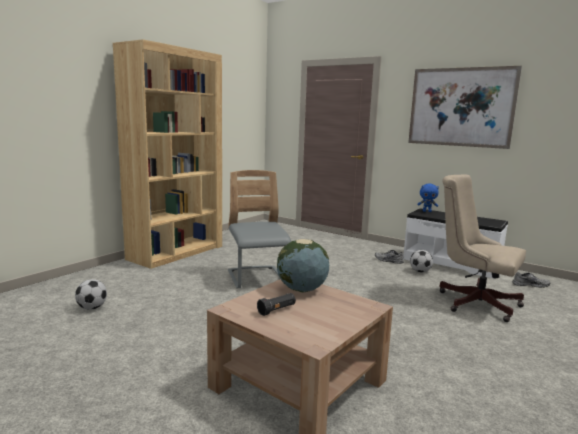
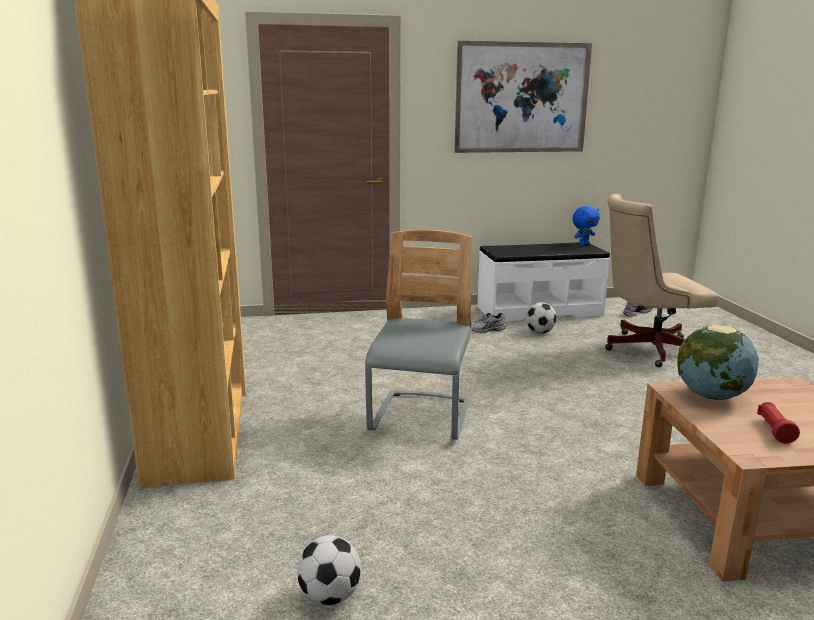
camera: 45 degrees left, 5 degrees up
(257, 278) = (421, 418): grey chair -> grey chair turned 75 degrees clockwise
(277, 310) = (774, 430): black flashlight -> red flashlight
(427, 211) = (502, 248): blue plush toy -> blue plush toy (583, 244)

